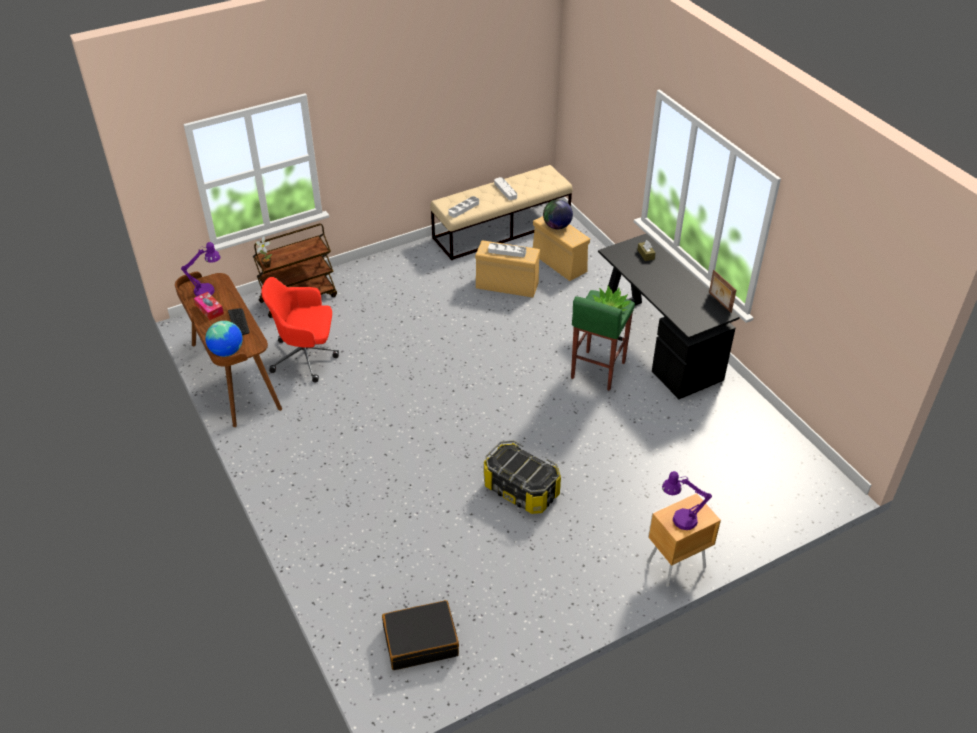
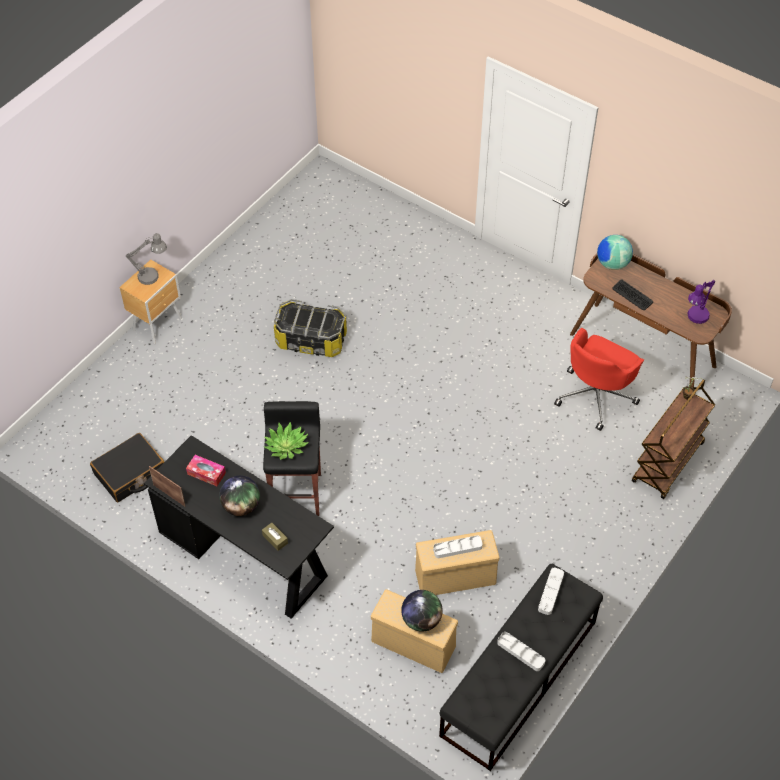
camera: 155 degrees right, 10 degrees up
(209, 309) = (672, 298): tissue box -> tissue box (206, 473)
(306, 357) = (596, 395): red office chair -> red office chair turned 150 degrees clockwise
(420, 641) = (326, 209): black suitcase -> black suitcase (130, 473)
(502, 229) = (519, 678): beige bench -> black bench
(597, 370) = (297, 493): green stool -> black stool
(663, 279) = (241, 506): none -> globe
(679, 519) = (153, 276): purple table lamp -> grey table lamp

